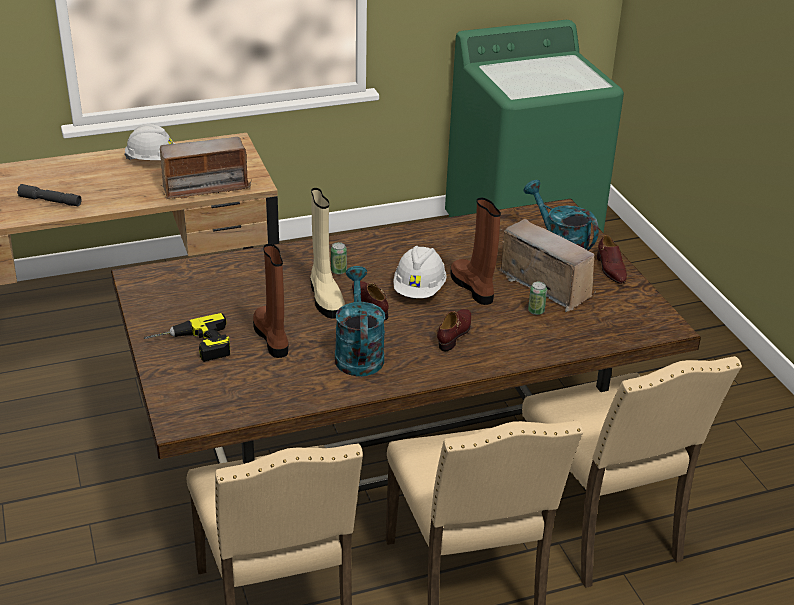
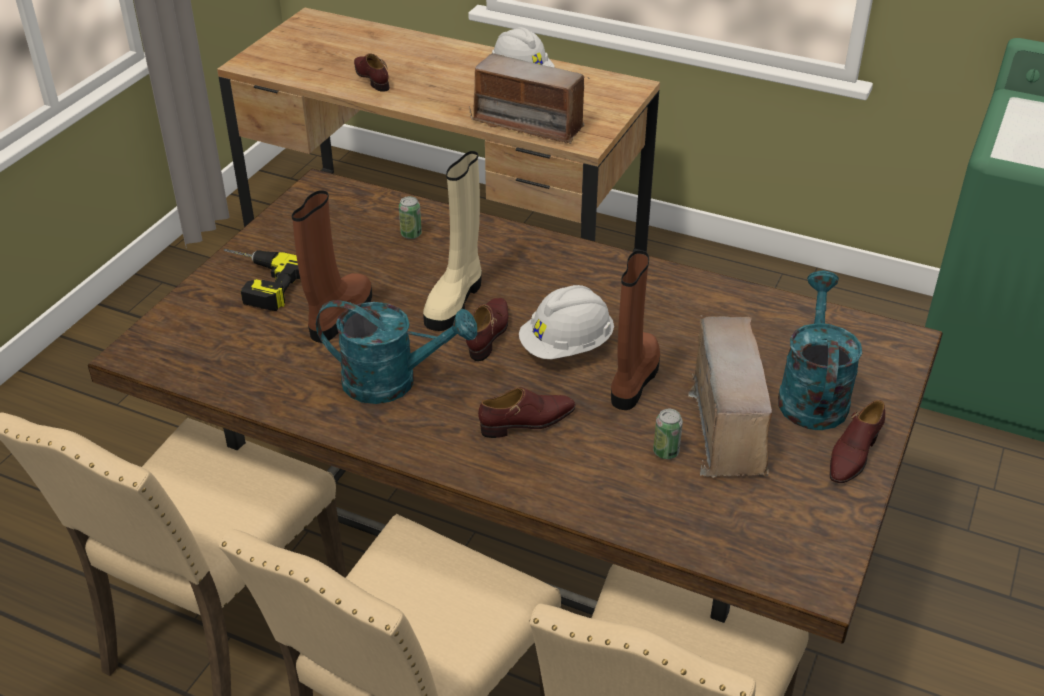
camera: 45 degrees right, 5 degrees up
(50, 201) = (372, 78): grey flashlight -> brown shoe
(338, 271) = (513, 278): can -> can (411, 234)
(358, 353) = (393, 382): turquoise watering can -> turquoise watering can turned 60 degrees clockwise

